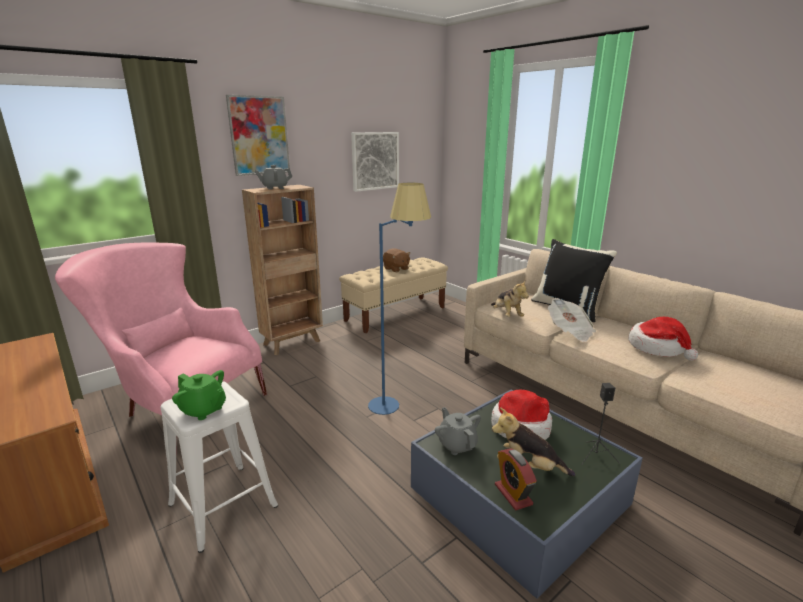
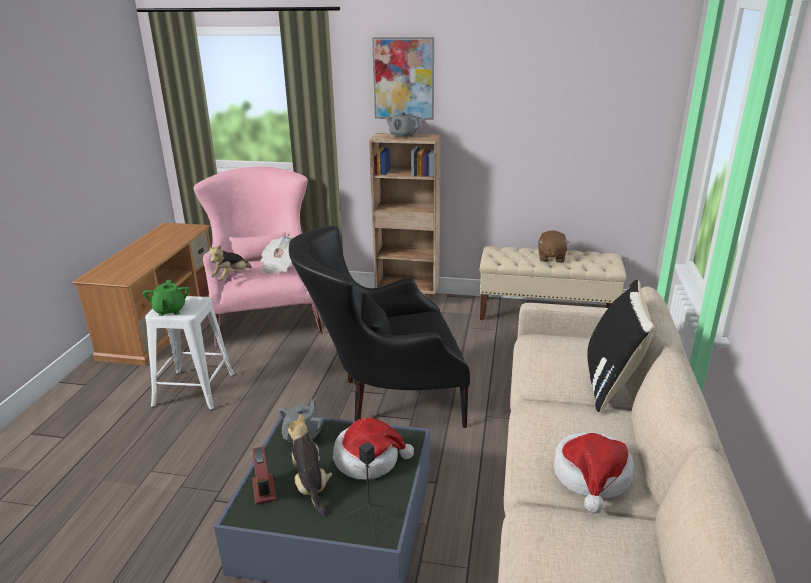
camera: 50 degrees right, 5 degrees up
(375, 161) = (555, 115): picture -> none
(397, 407) = (384, 397): blue floor lamp -> black armchair
(506, 315) = (526, 355): plush toy -> plush toy (231, 277)
(513, 494) = (264, 490): alarm clock -> alarm clock turned 135 degrees clockwise
(570, 331) = (541, 404): newspaper -> newspaper (279, 266)

